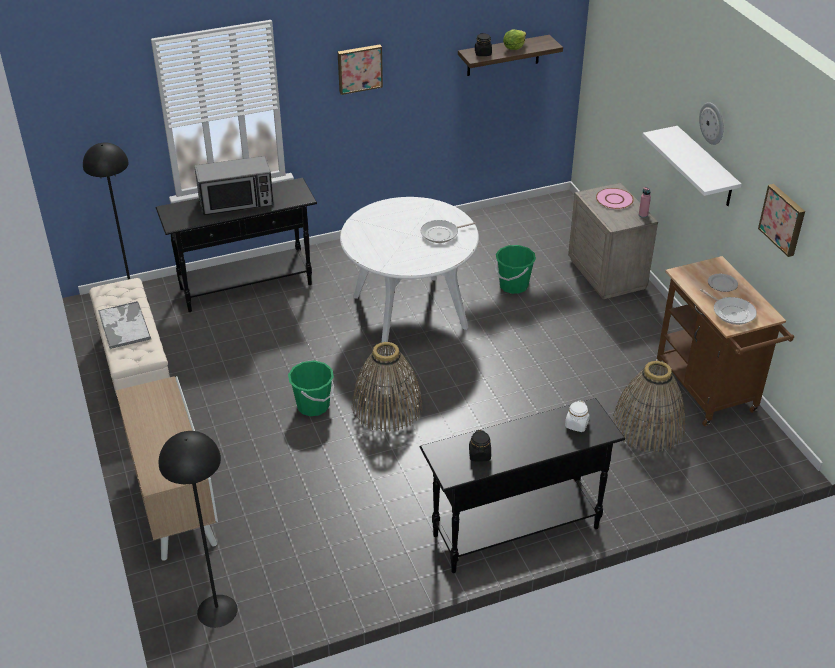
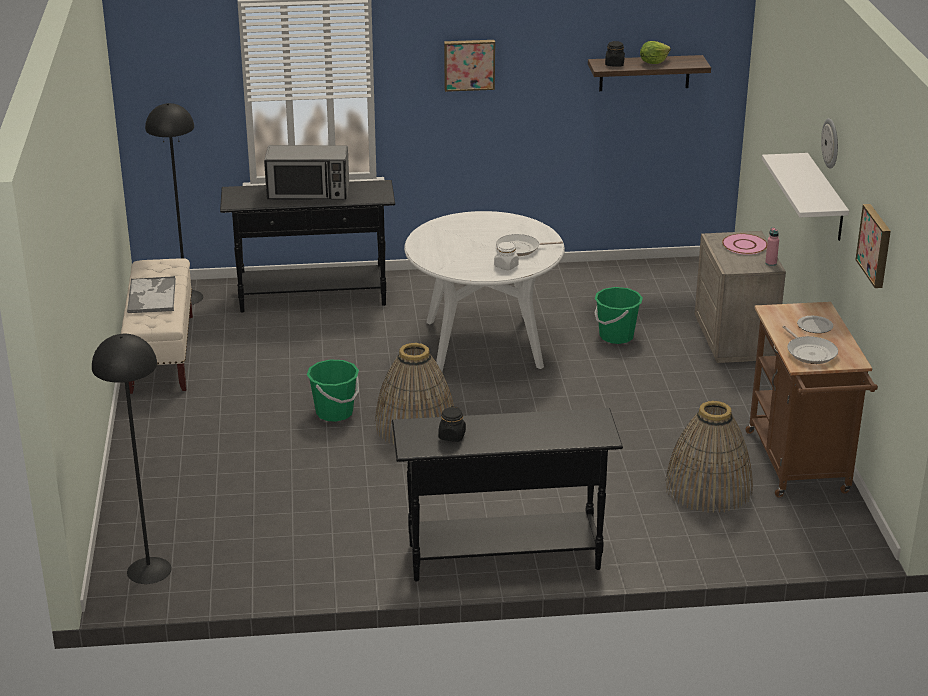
camera: 15 degrees right, 10 degrees down
(174, 502) = (148, 473): cabinet -> none
(576, 425) = (573, 427): white jar -> white jar (506, 266)

